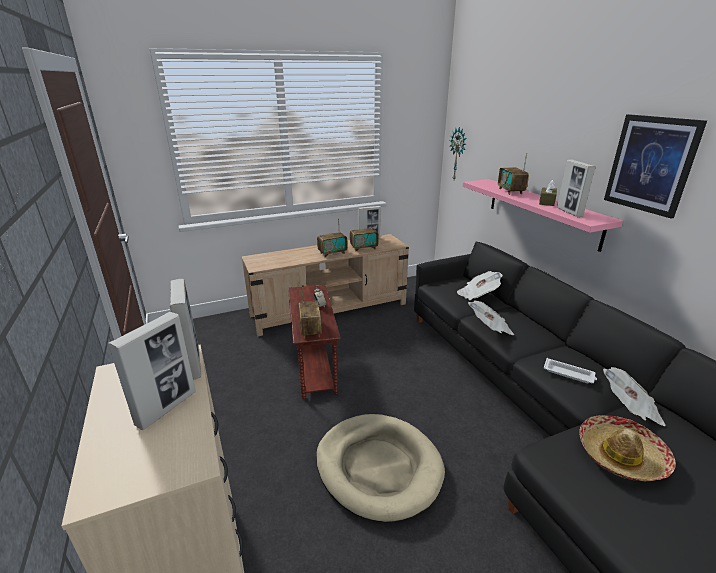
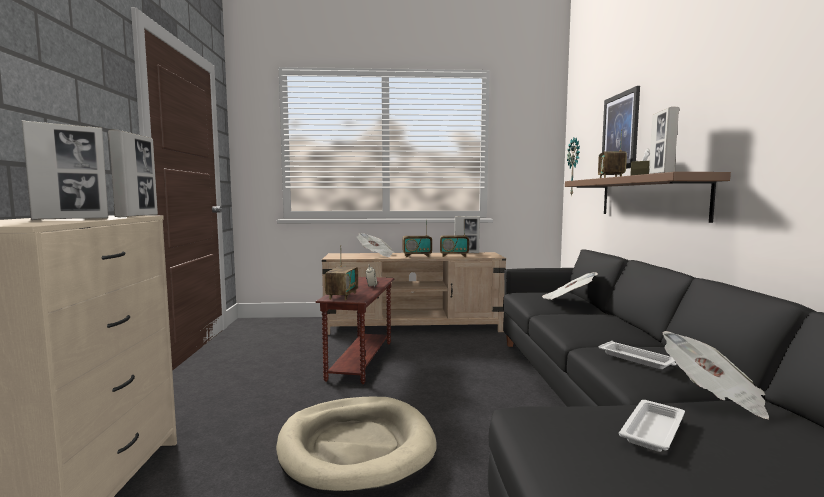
camera: 20 degrees right, 20 degrees down
(489, 328) = (557, 319): newspaper -> newspaper (376, 255)
(541, 211) = (649, 197): pink shelf -> brown shelf
(621, 455) = (653, 429): hat -> white tray
(650, 164) = (748, 90): picture -> picture (620, 131)

